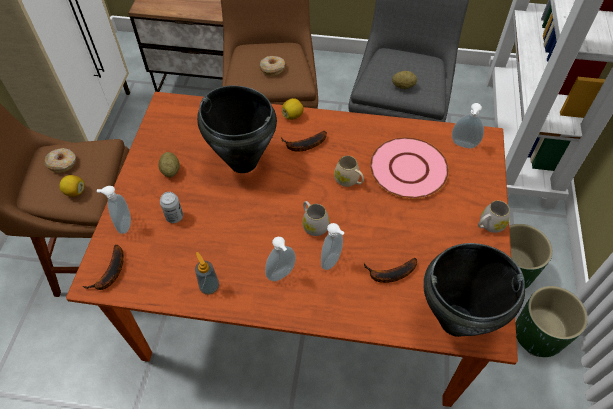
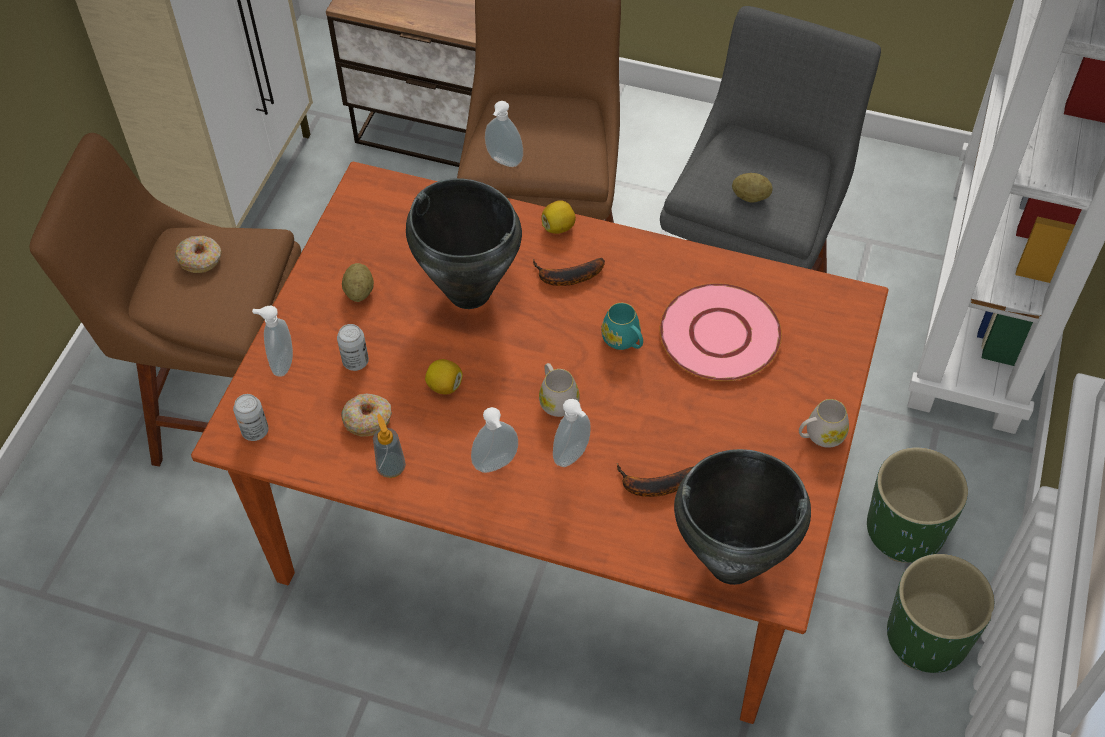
camera: 10 degrees right, 0 degrees up
(75, 192) = (215, 305): lemon -> lemon (444, 386)
(110, 274) = (255, 431): banana -> can
(272, 69) = (544, 142): donut -> donut (368, 419)
(349, 181) = (624, 341): beige mug -> turquoise mug
(463, 145) = (816, 308): soap dispenser -> soap dispenser (503, 162)

